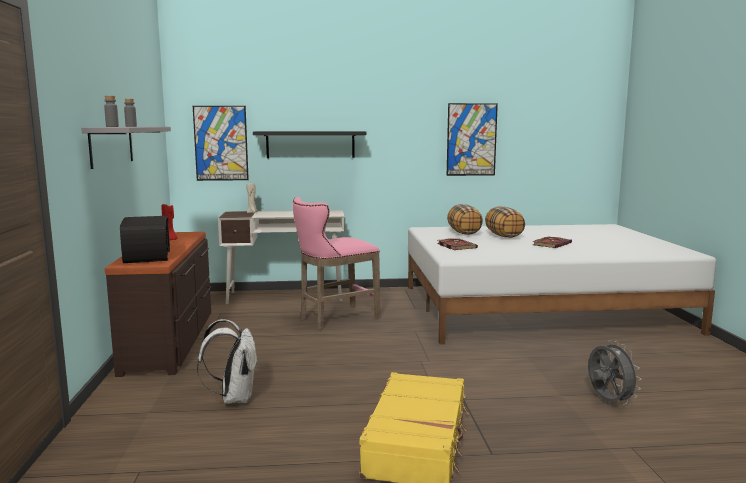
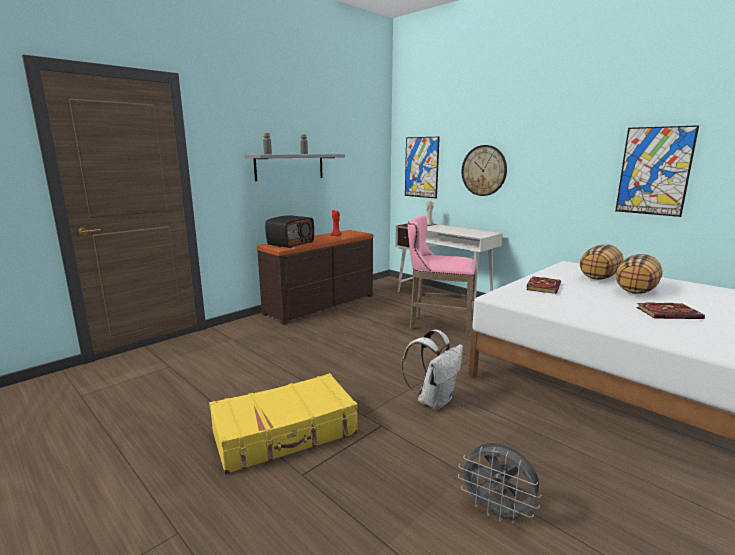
camera: 50 degrees right, 5 degrees up
(234, 398) = (274, 350): white backpack -> white backpack (434, 400)
(310, 144) = (484, 170): black shelf -> wall clock
(608, 402) = (497, 512): grey fan -> grey fan turned 90 degrees clockwise

